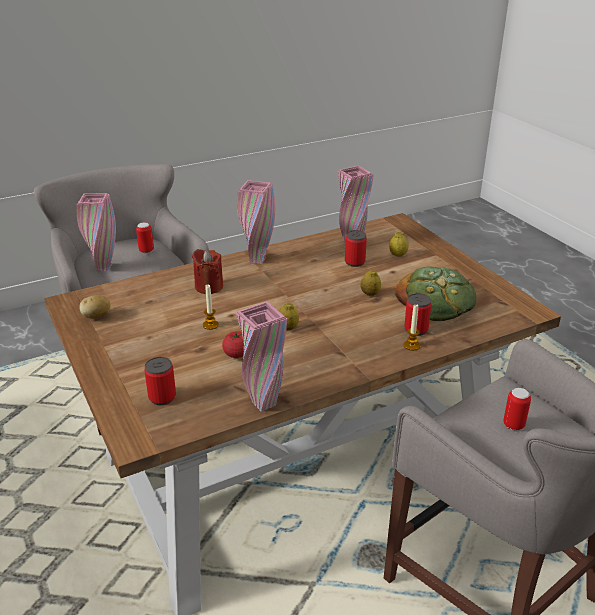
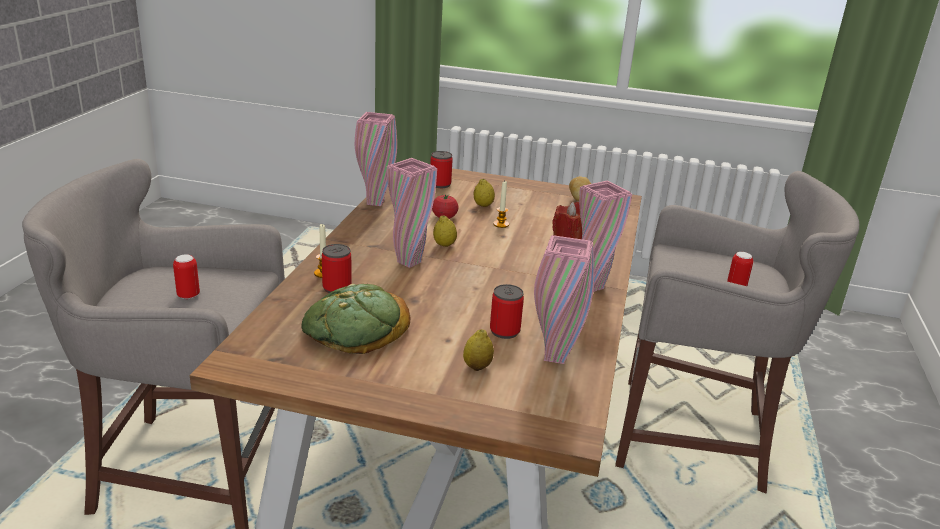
camera: 130 degrees right, 5 degrees down
(104, 268) = (713, 259): pink vase -> pink vase (409, 262)
(370, 294) = (429, 302): lemon -> lemon (483, 205)

